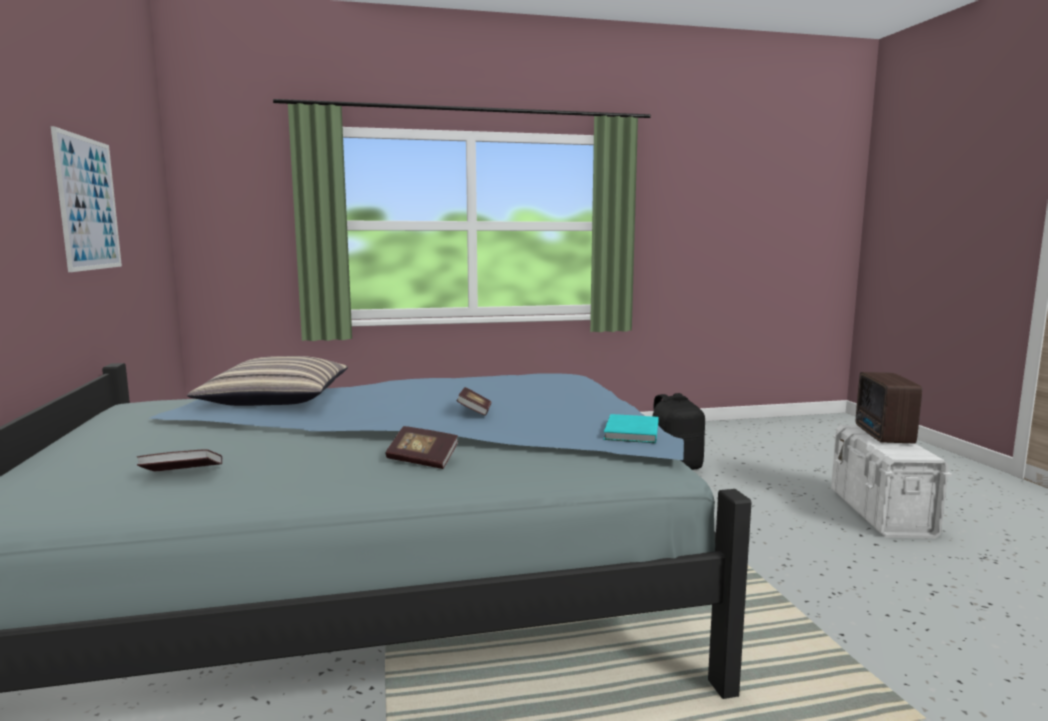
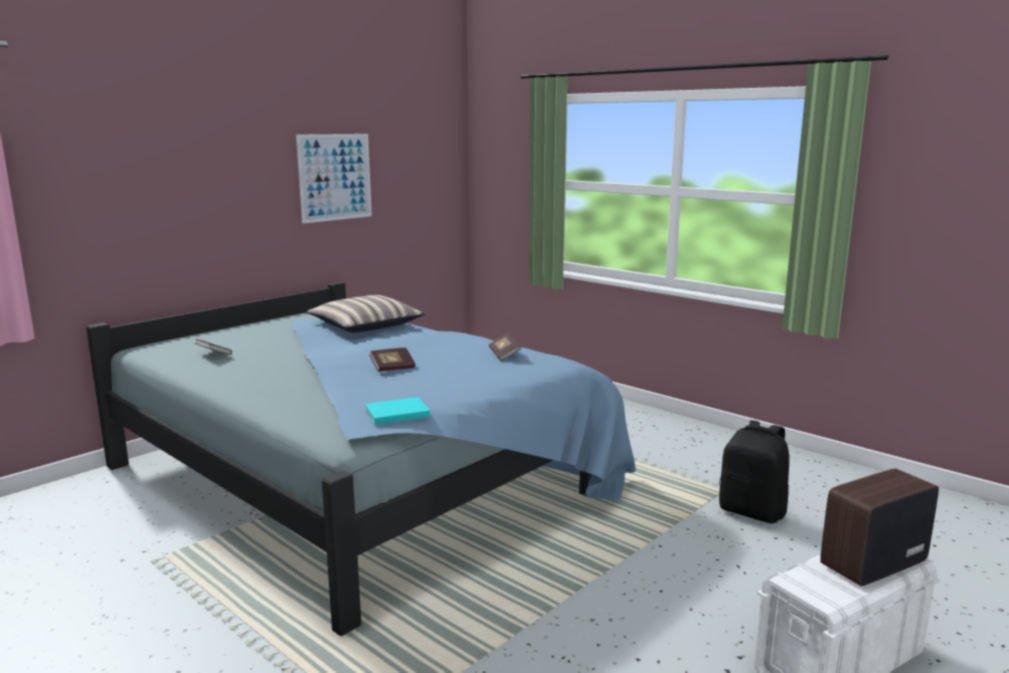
camera: 55 degrees right, 5 degrees up
(422, 460) = (283, 385): book -> book (504, 355)

